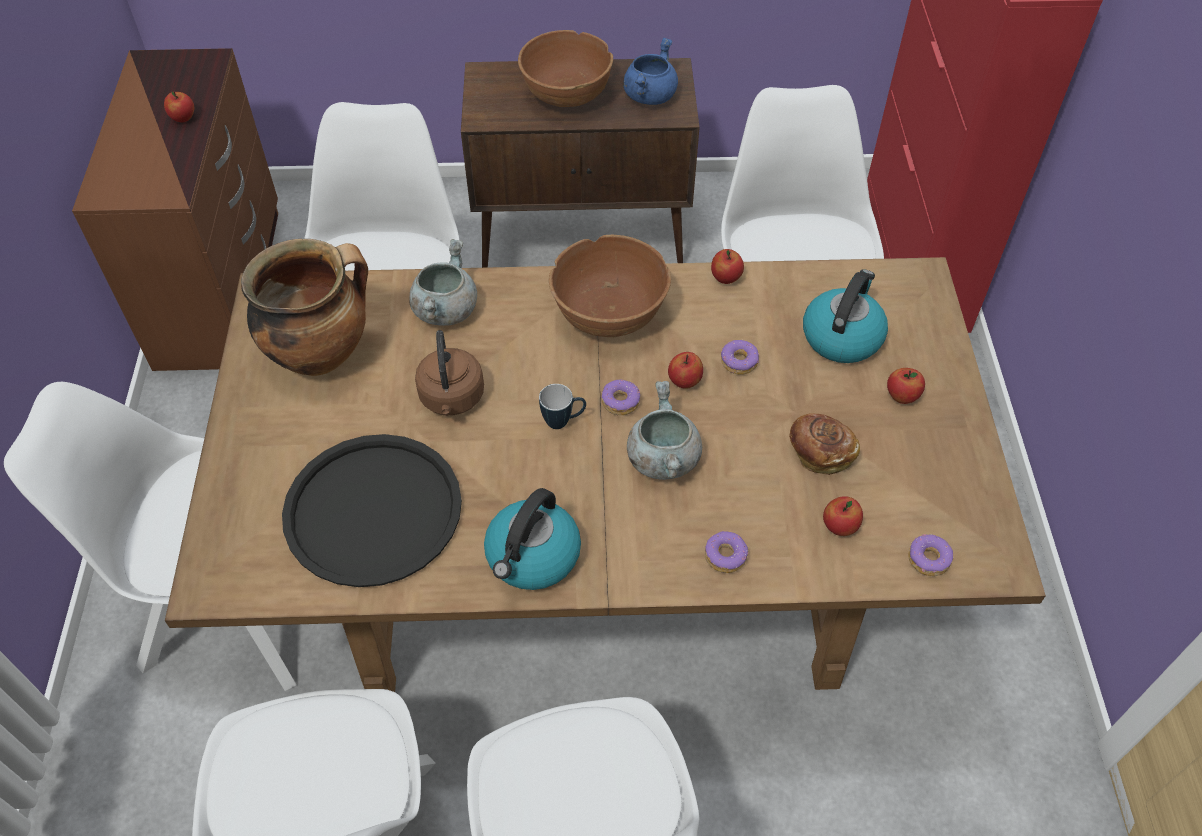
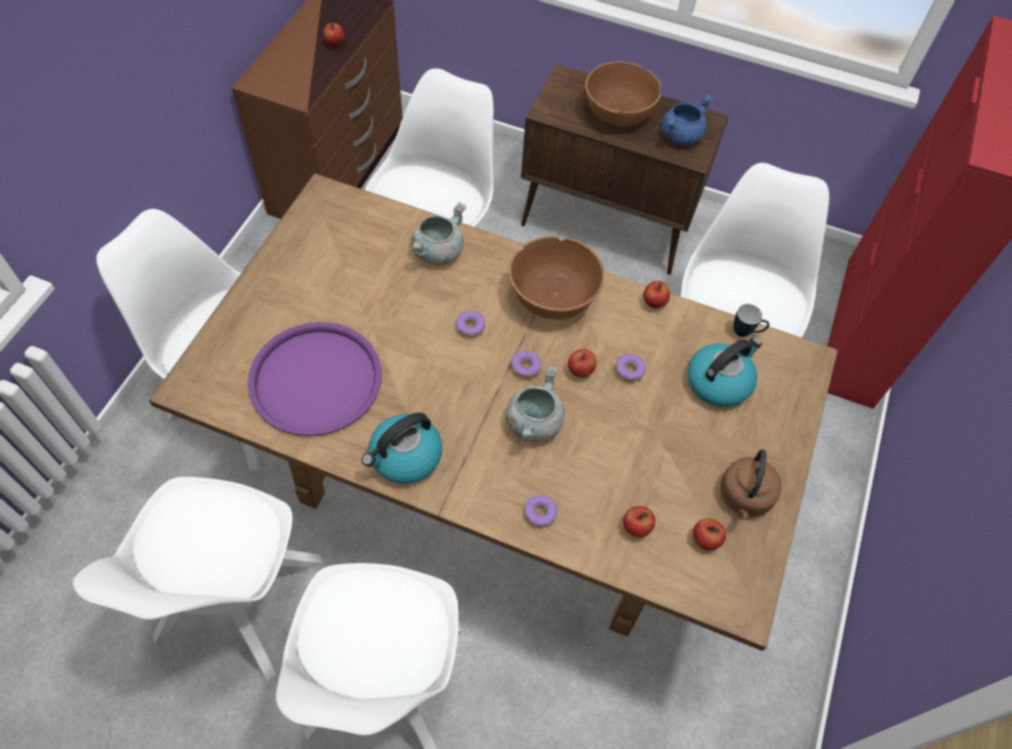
camera: 20 degrees right, 5 degrees up
(321, 353) = (338, 251): cooking pot -> none
(373, 511) = (315, 379): black tray -> purple tray
(452, 399) = (409, 319): brown kettle -> brown kettle (744, 498)
(563, 421) = (477, 366): mug -> mug (746, 333)
(820, 452) = (652, 465): bread -> none
(901, 396) = (739, 447): apple -> apple (705, 540)
(928, 559) = (690, 580): donut -> donut (470, 328)

